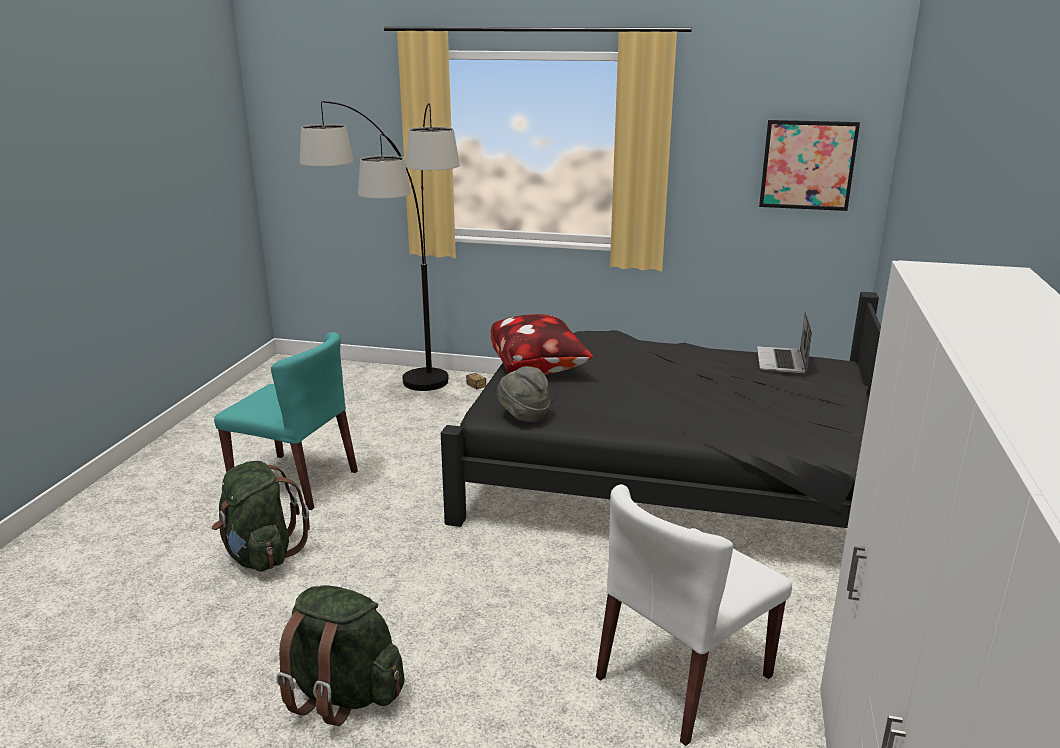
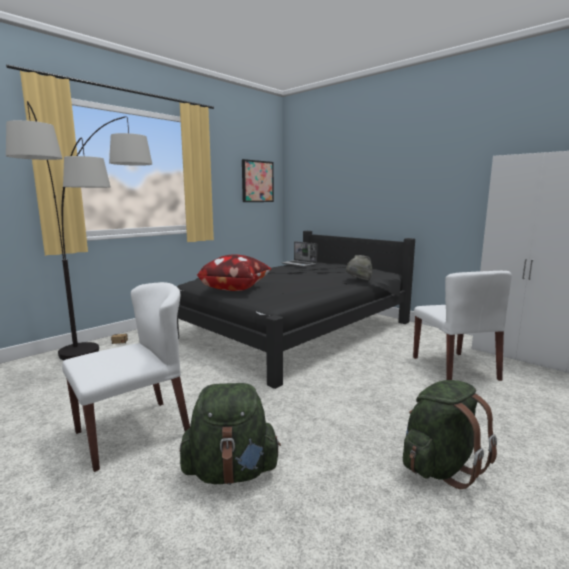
camera: 60 degrees left, 10 degrees down
(296, 481) = (134, 432): turquoise chair -> white chair
(523, 416) = (290, 299): grey hat -> grey hat (358, 281)

